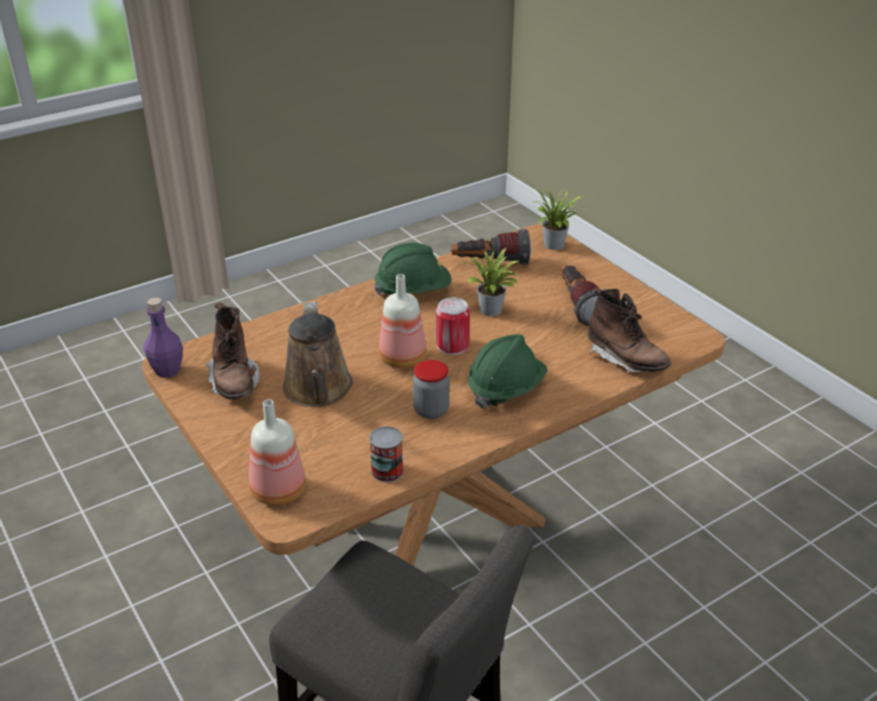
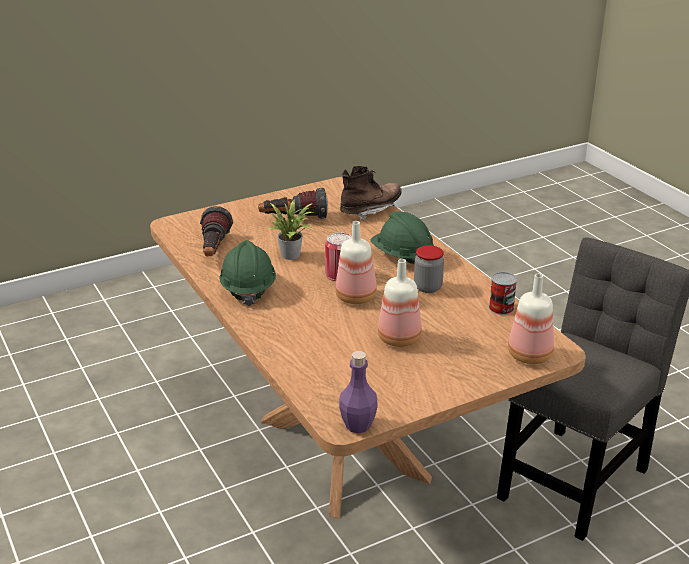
camera: 85 degrees left, 5 degrees down
(234, 382) = (382, 383): brown boot -> none
(318, 390) = (398, 338): brown watering can -> bottle
(552, 246) = (195, 221): potted plant -> none

